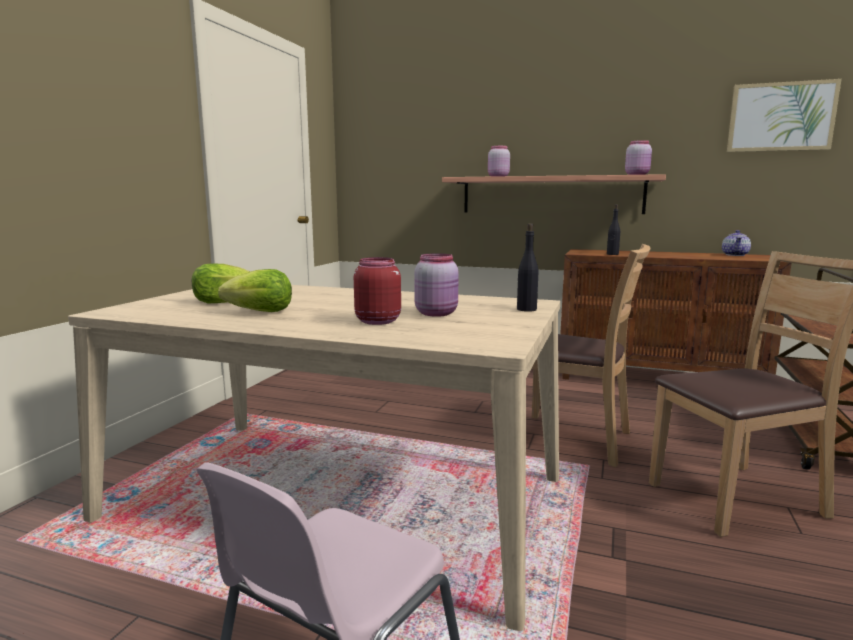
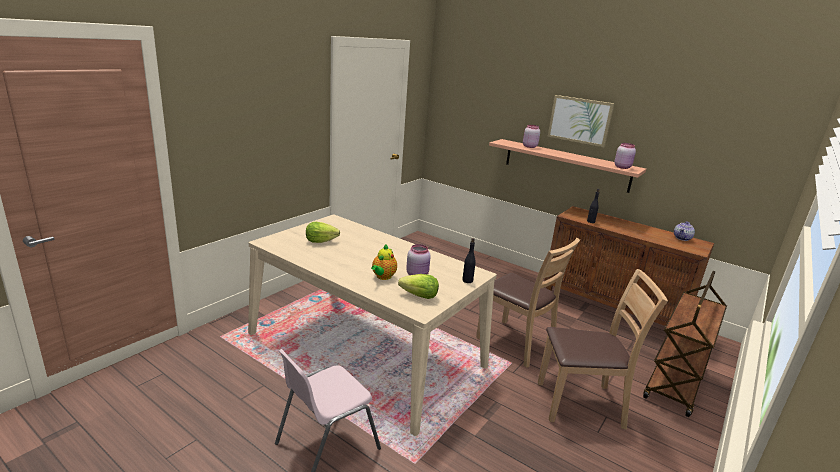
camera: 15 degrees right, 10 degrees up
(261, 312) = (333, 256): lettuce -> lettuce (419, 296)
(377, 321) = (383, 277): red jar -> teapot
(780, 117) = (739, 144): picture -> picture (580, 120)

